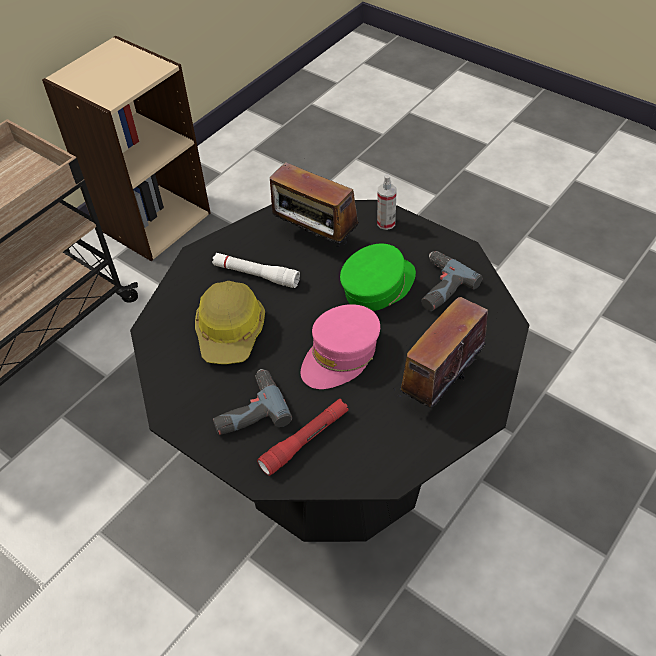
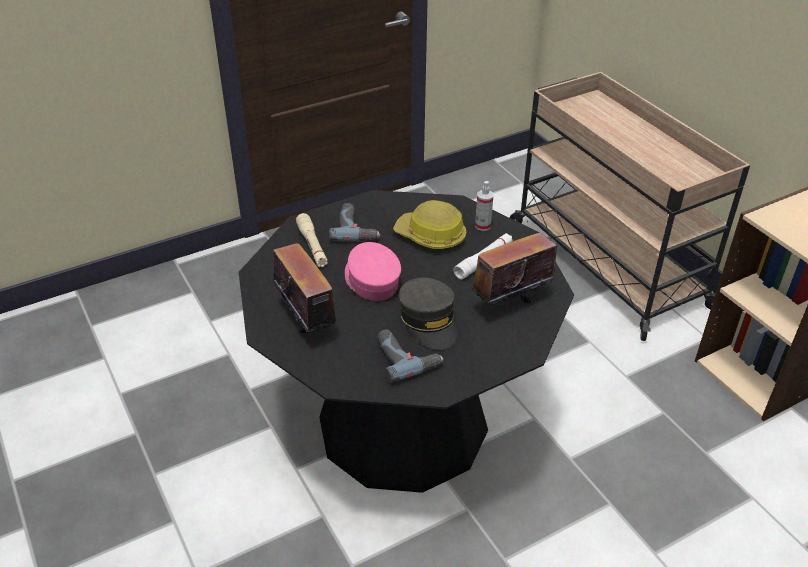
camera: 110 degrees right, 10 degrees down
(305, 440) = (312, 246): red flashlight -> beige flashlight
(378, 286) = (429, 322): green cap -> grey cap
(386, 223) = (507, 353): spray bottle -> spray bottle (482, 226)

